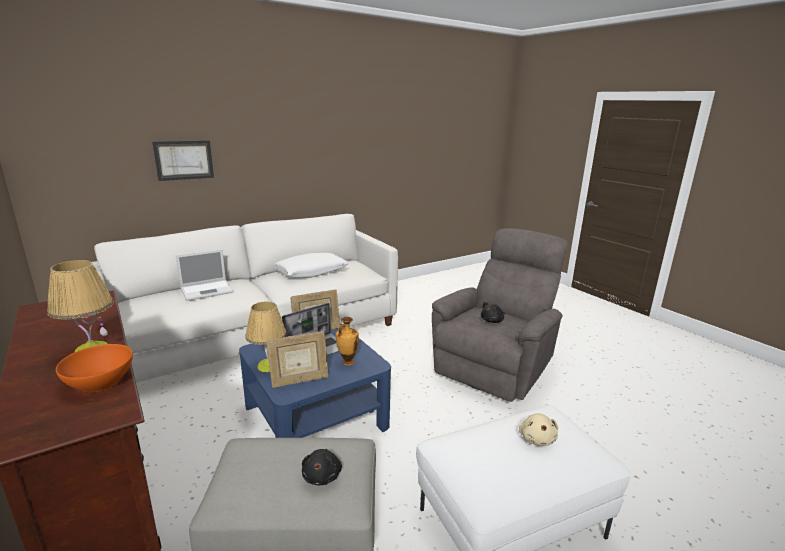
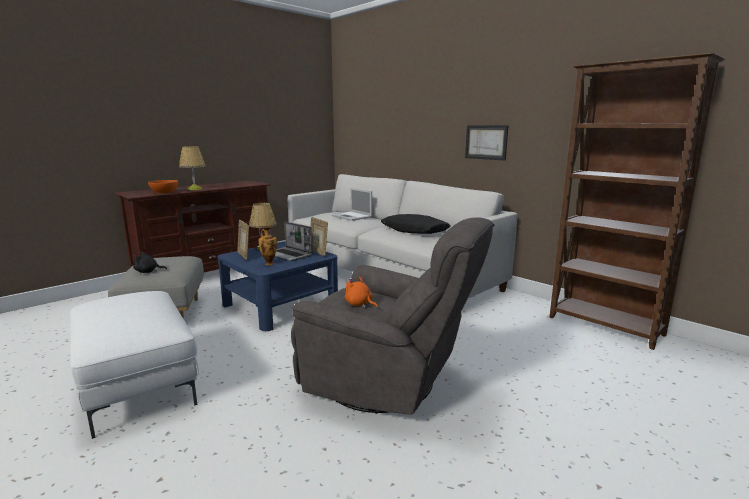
camera: 80 degrees right, 5 degrees down
(184, 160) = (399, 127): picture -> picture (486, 142)
(311, 272) = (414, 231): white pillow -> black pillow
(424, 282) = (605, 327): none -> brown bookcase
(492, 321) = (360, 304): black plush toy -> orange plush toy
(536, 438) = (128, 314): beige plush toy -> none

